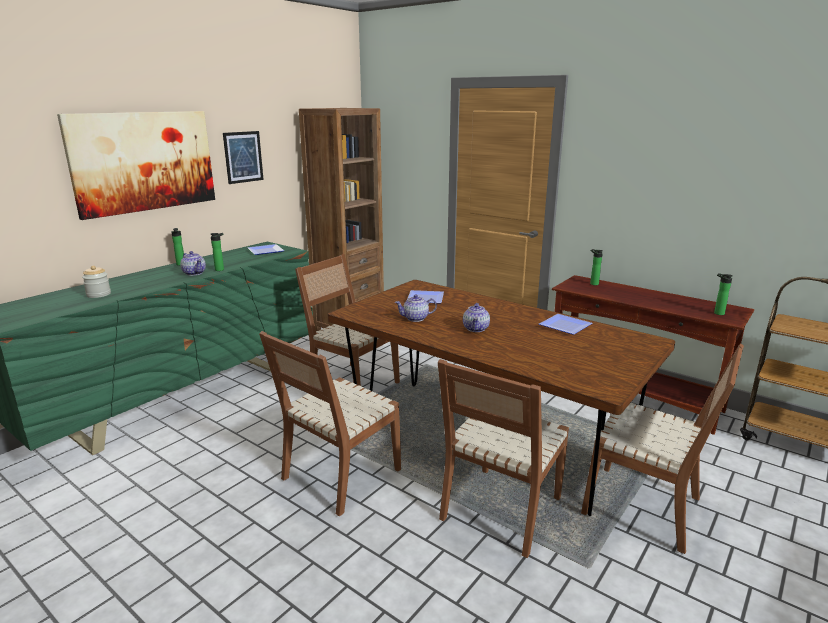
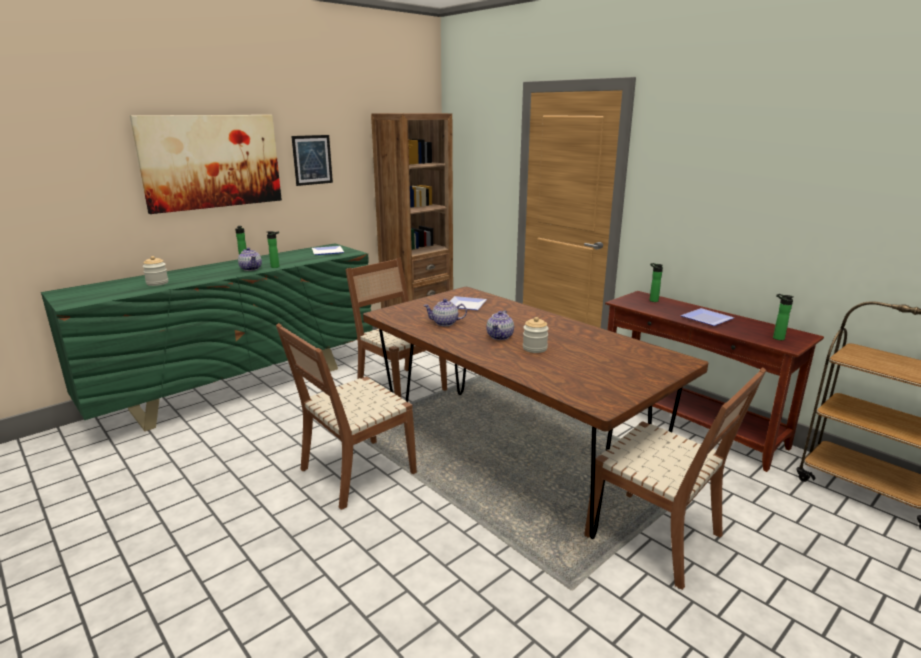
camera: 10 degrees right, 0 degrees up
(499, 513) = (499, 525): chair -> none
(515, 338) = (534, 348): none -> jar
(567, 326) = (597, 340): plate -> plate (708, 319)

